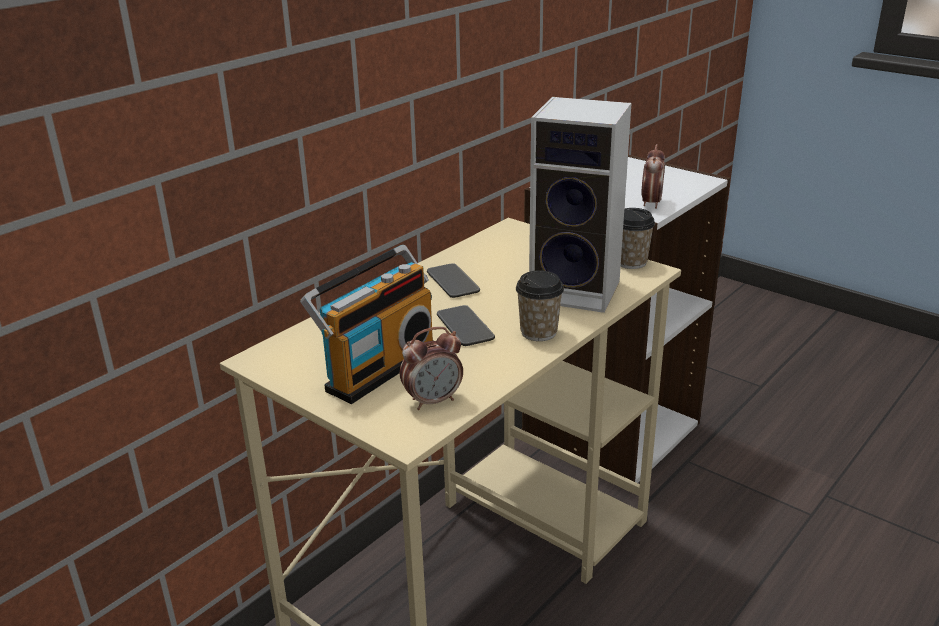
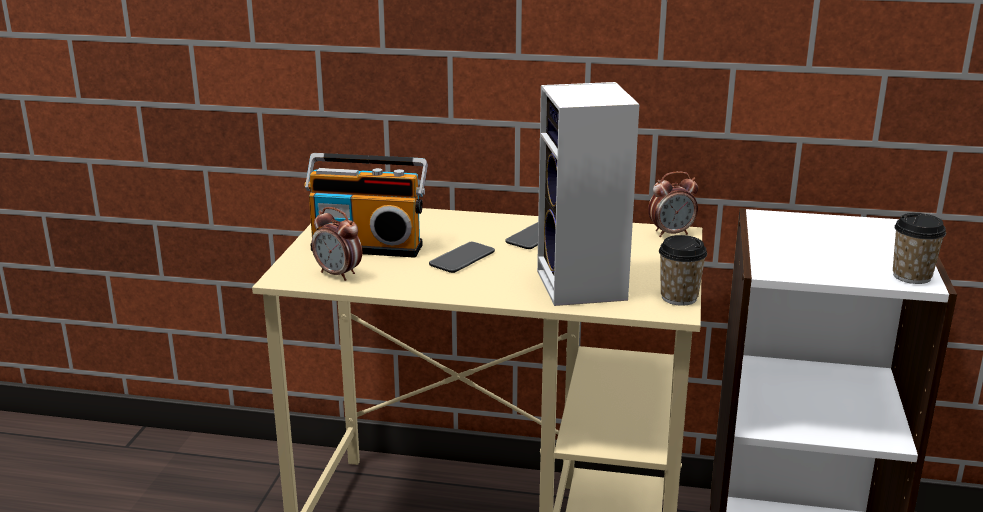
camera: 60 degrees right, 5 degrees down
(538, 332) = (484, 287): cup -> cup (911, 276)
(651, 203) = (799, 266): alarm clock -> alarm clock (671, 233)

